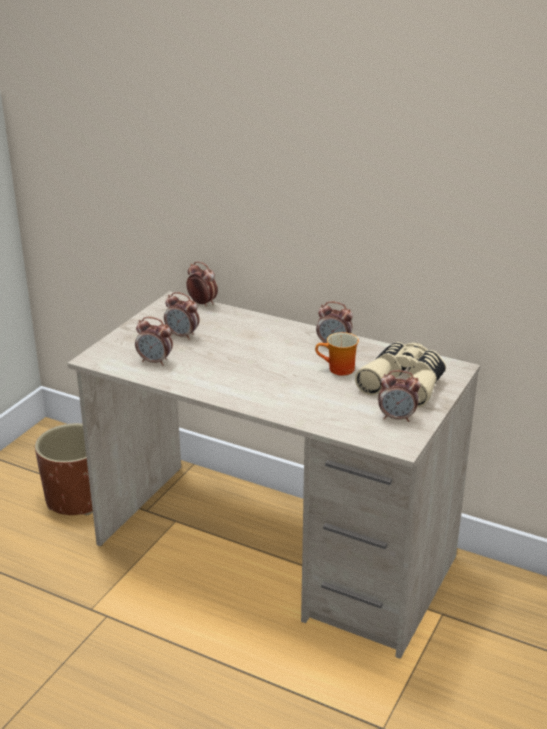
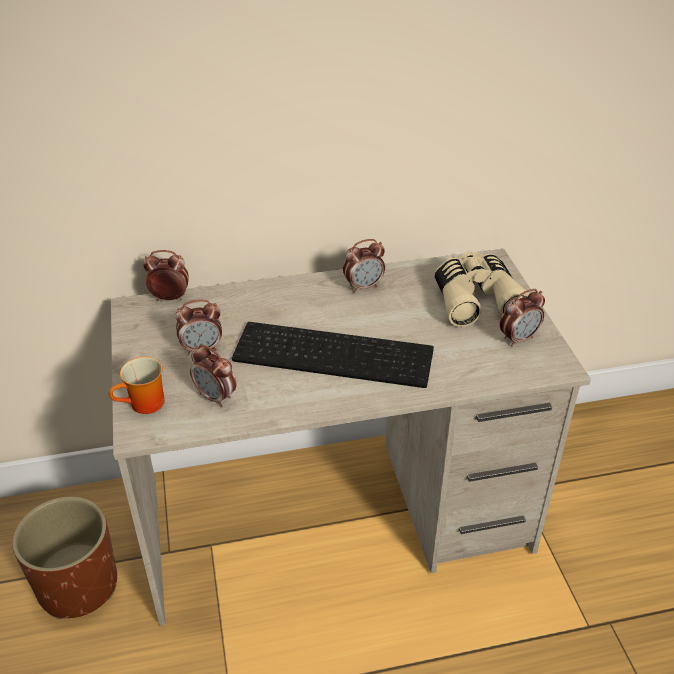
camera: 40 degrees left, 10 degrees up
(155, 361) = (216, 397): alarm clock -> alarm clock turned 60 degrees clockwise
(258, 371) = (336, 353): none -> keyboard
(338, 370) = (404, 312): mug -> mug (145, 406)

